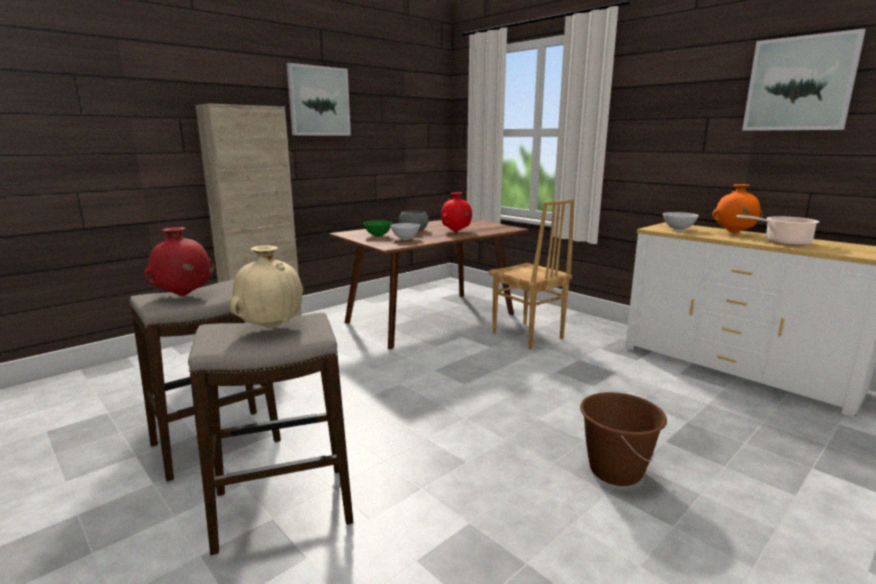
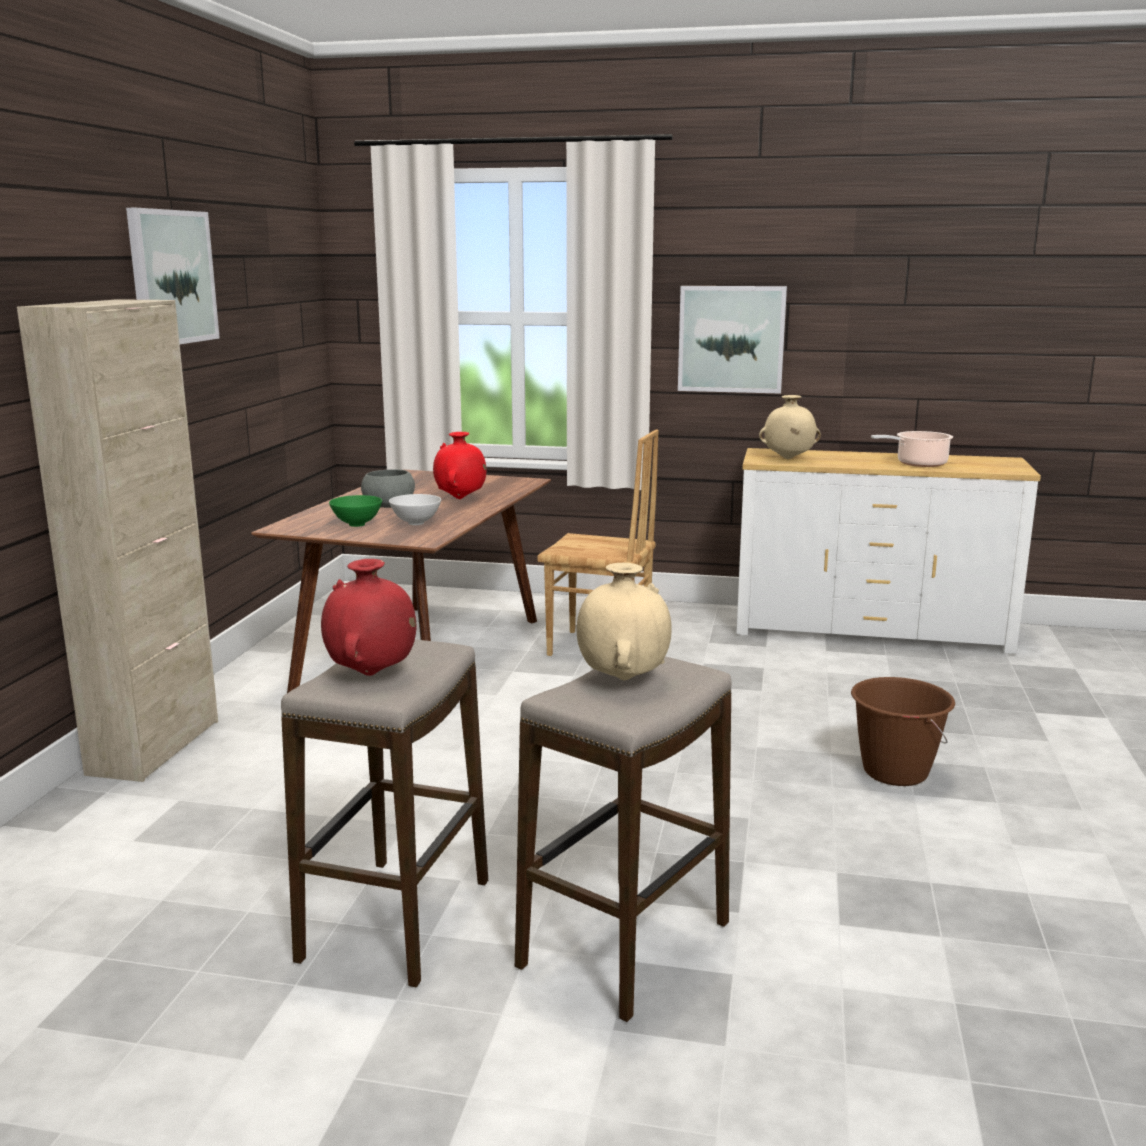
camera: 35 degrees left, 0 degrees up
(678, 229) = (787, 459): white bowl -> beige vase
(733, 233) = (849, 456): orange vase -> none
(799, 84) = (896, 267): picture -> picture (731, 339)

